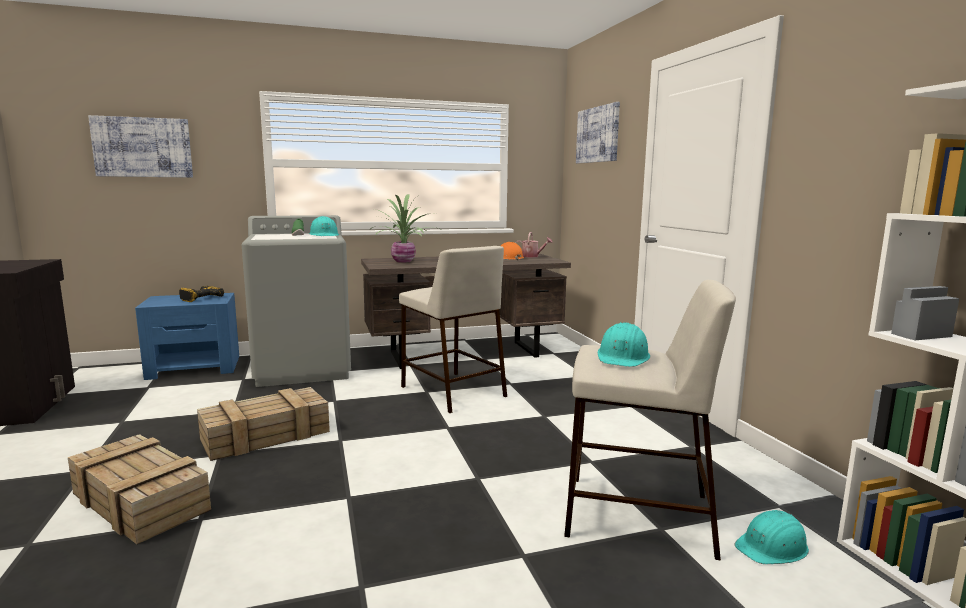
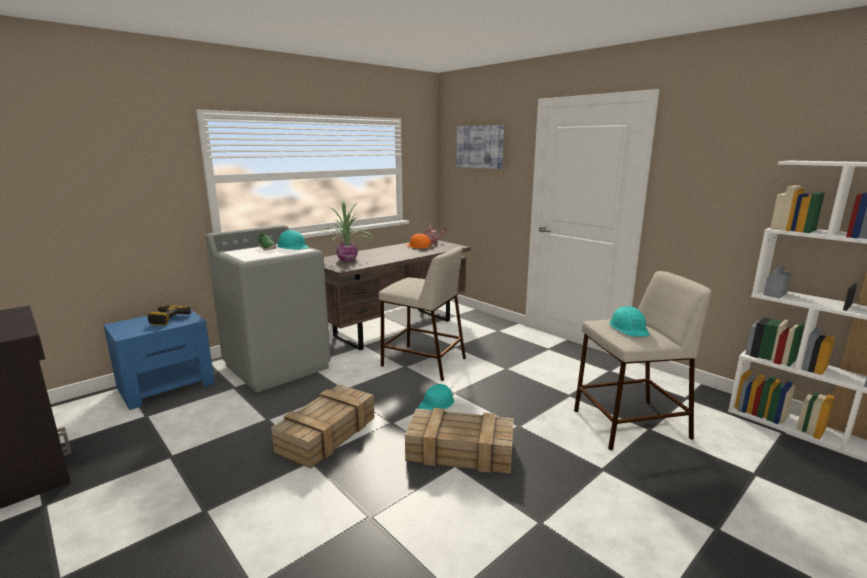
camera: 25 degrees left, 5 degrees up
(142, 502) = (301, 519): crate -> crate (462, 451)
(143, 147) = (78, 171): picture -> none
(772, 547) = (706, 423): turquoise hard hat -> turquoise hard hat (437, 403)

